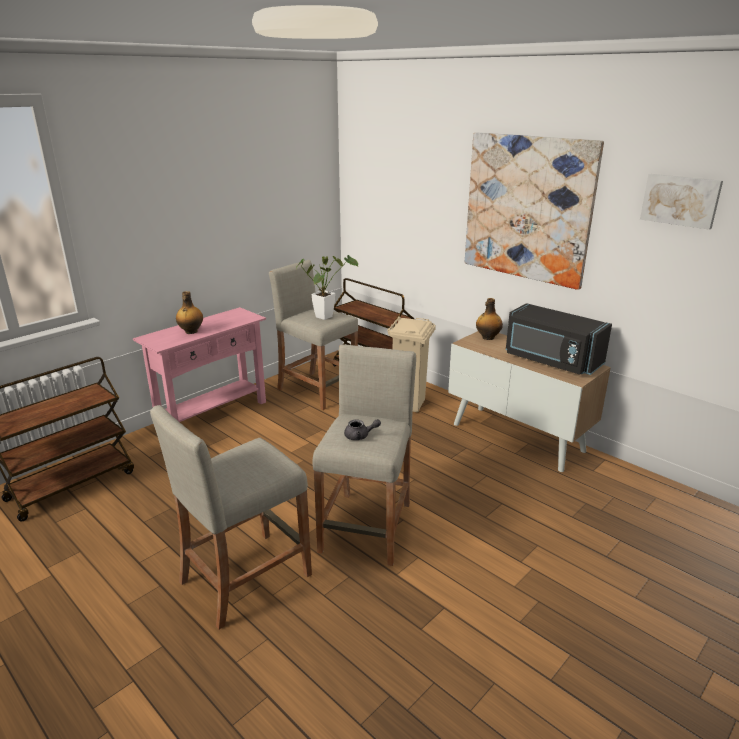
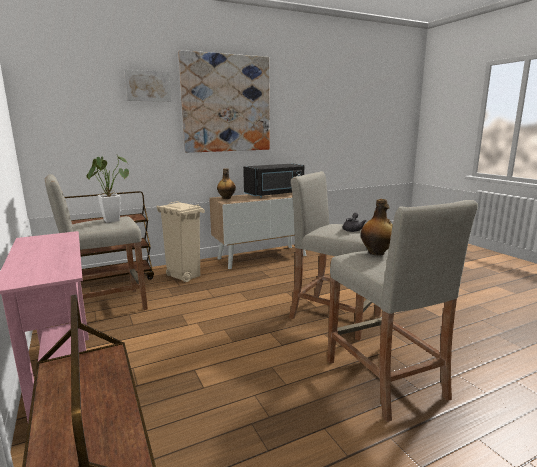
camera: 70 degrees left, 10 degrees down
(191, 332) = (48, 259): bottle -> bottle (377, 253)
(680, 200) = (308, 89): picture -> picture (147, 86)

